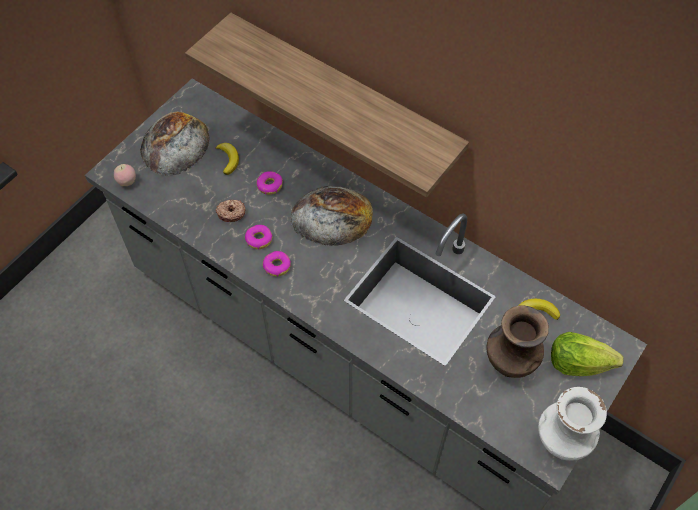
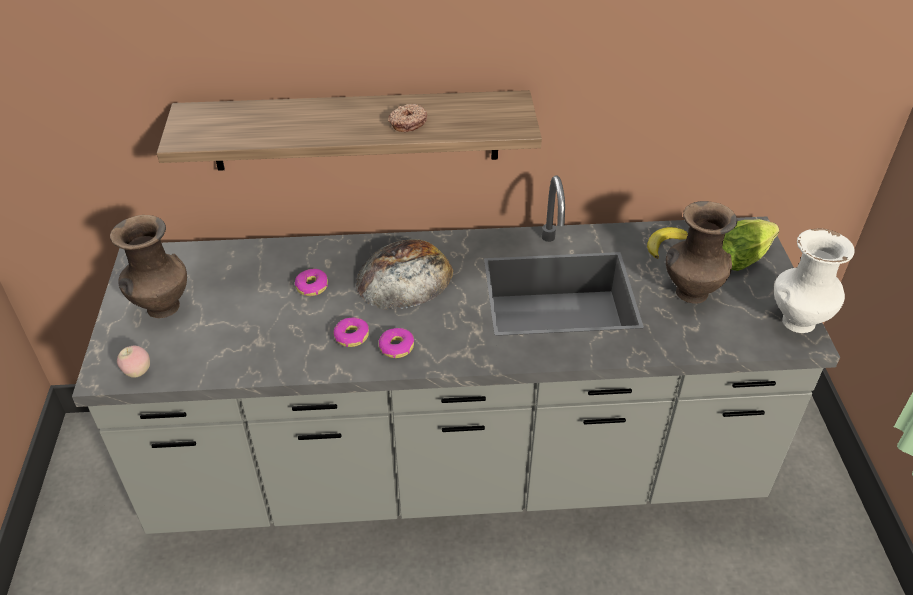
camera: 40 degrees left, 15 degrees down
(175, 143) = (162, 308): bread -> brown vase
(228, 159) = (241, 289): banana -> none
(231, 213) = (295, 331): donut -> donut (407, 123)

